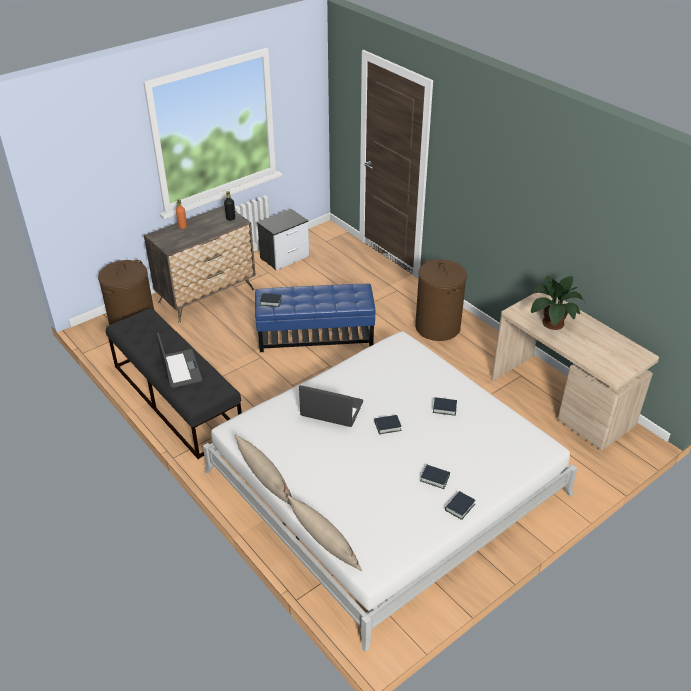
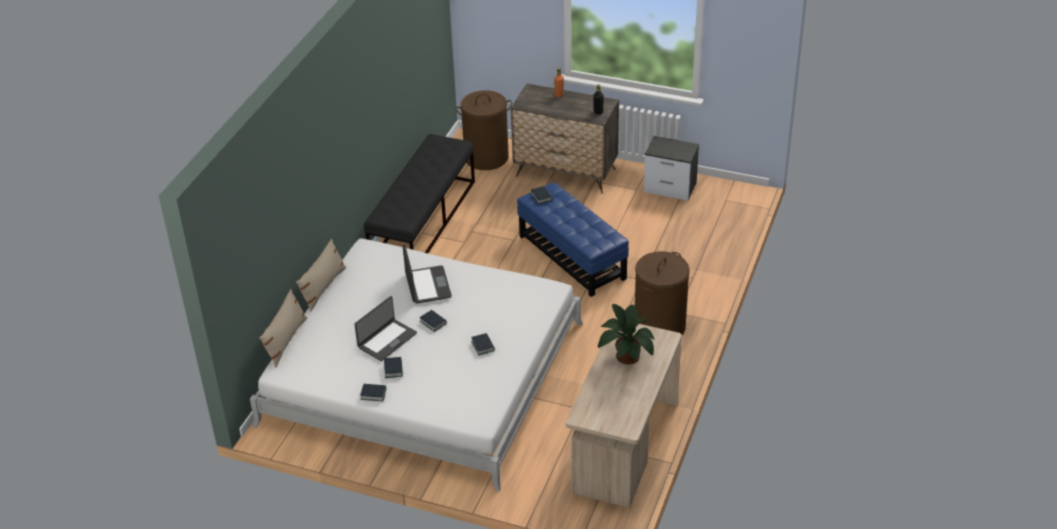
camera: 60 degrees right, 0 degrees up
(180, 369) = (410, 191): laptop -> laptop (386, 340)

